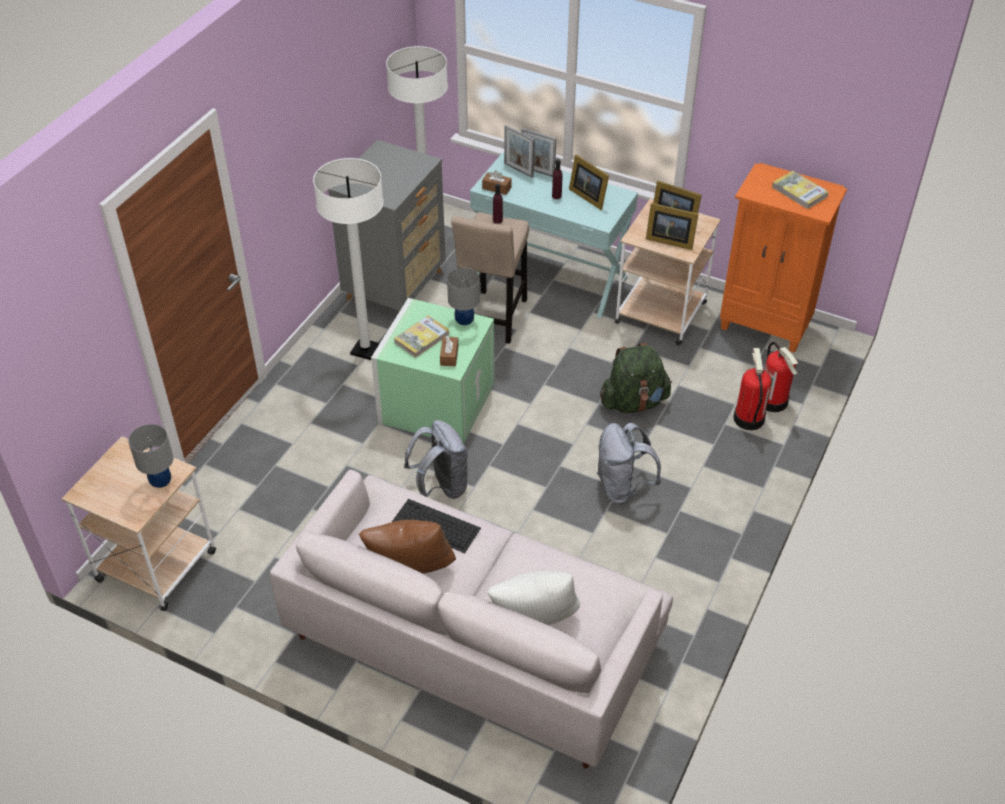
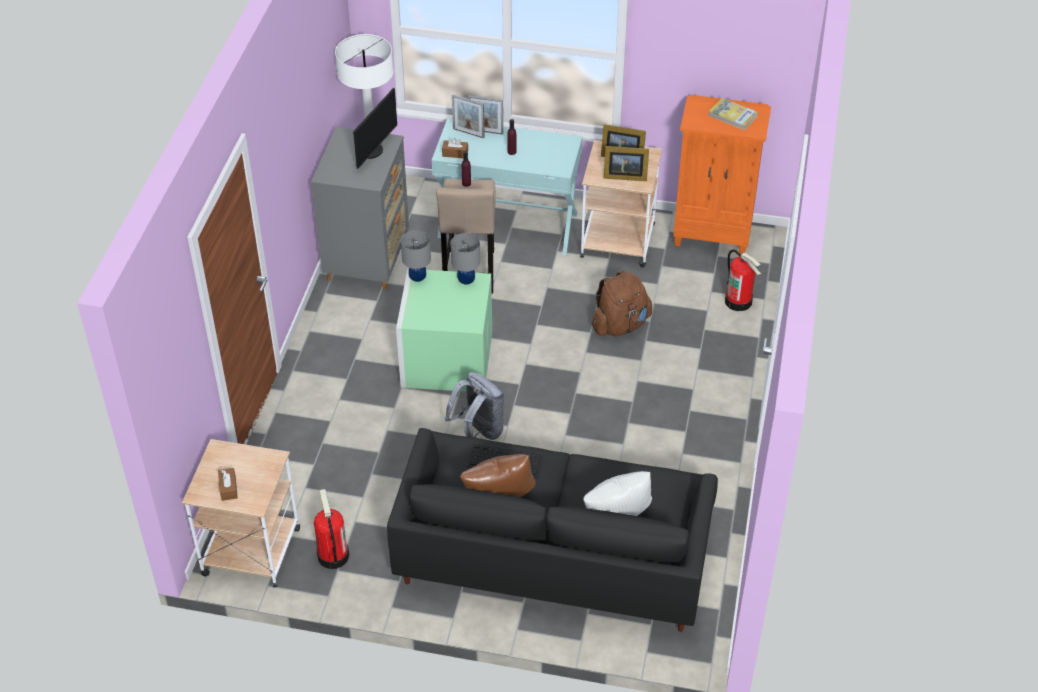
camera: 15 degrees left, 0 degrees up
(161, 482) = (265, 470): grey table lamp -> grey table lamp (418, 278)
(365, 350) = (363, 324): white floor lamp -> none
(403, 168) = (372, 151): none -> monitor
(422, 338) = (434, 303): book -> none
(449, 356) = (465, 314): brown tissue box -> brown tissue box (228, 488)
(474, 640) = (555, 552): white sofa -> black sofa
(588, 196) = (540, 147): picture frame -> none
(622, 487) = (635, 401): grey backpack -> none
(634, 402) = (620, 325): green backpack -> brown backpack
(748, 418) = (722, 320): fire extinguisher -> fire extinguisher (332, 556)

